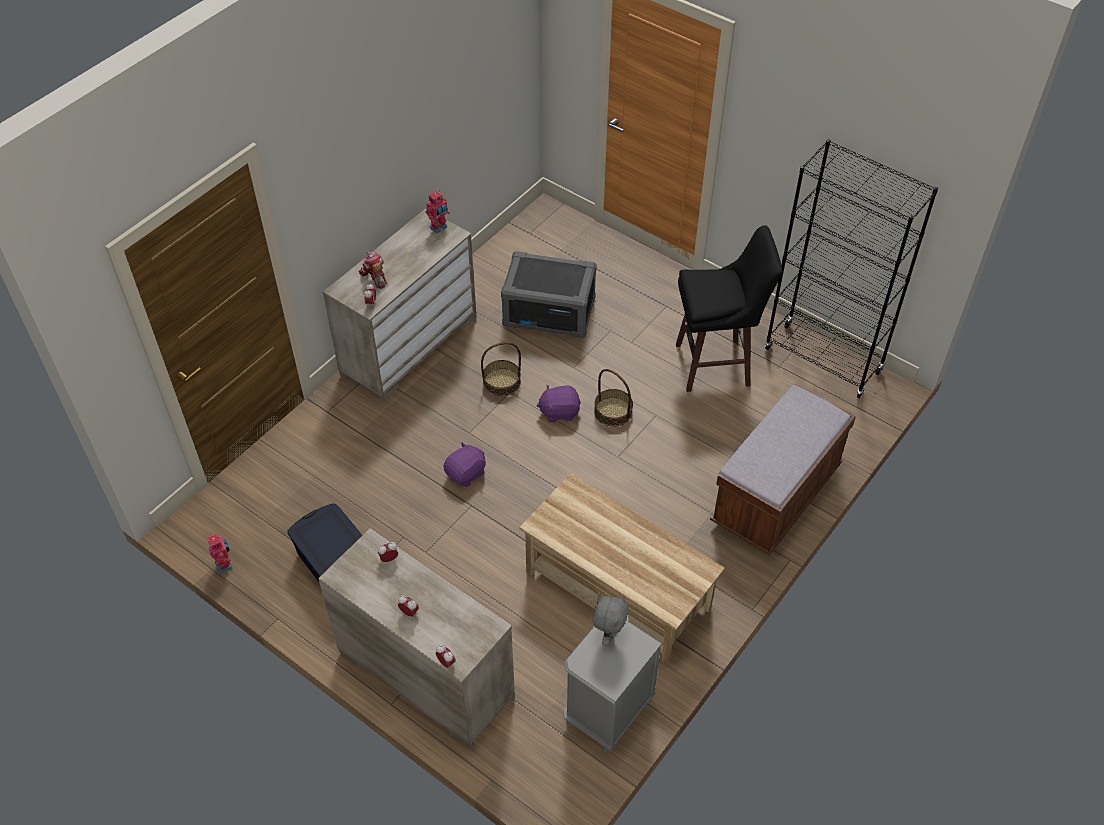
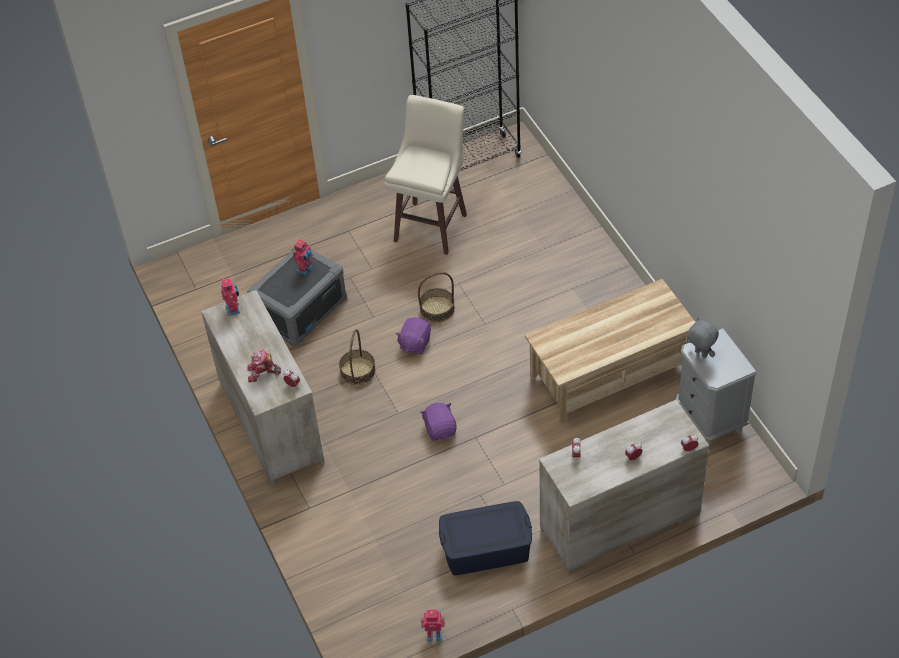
camera: 60 degrees left, 0 degrees up
(564, 279) = (305, 269): none -> toy robot
(715, 365) = (432, 226): black stool -> beige stool
(776, 496) = (578, 244): brown bench -> none

